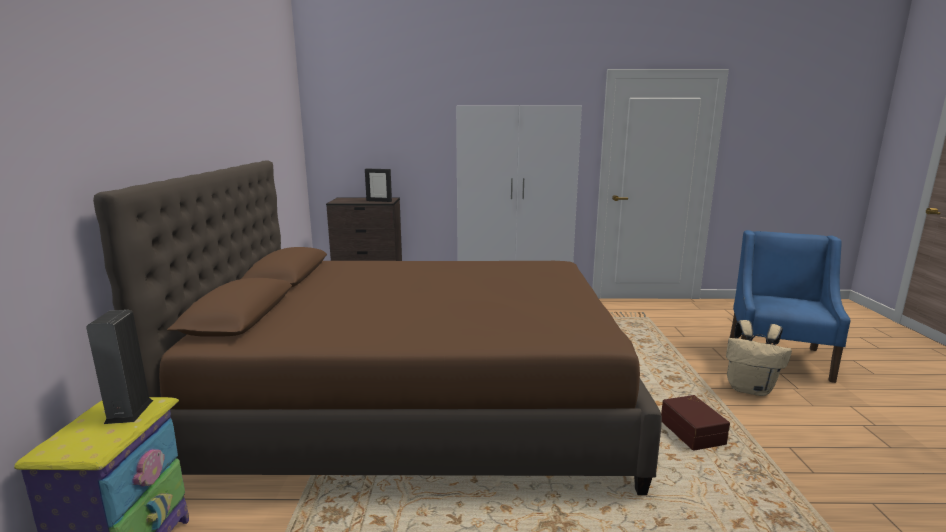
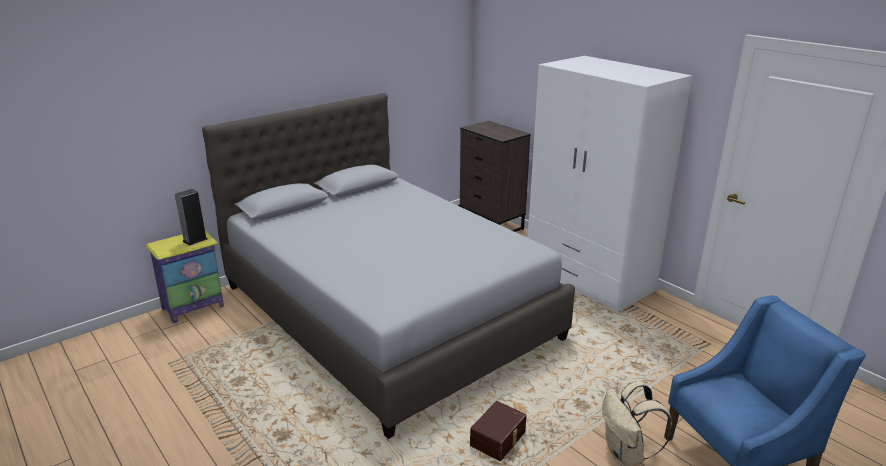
camera: 50 degrees right, 10 degrees up
(379, 201) = (501, 135): picture frame -> none
(417, 403) = (387, 311): brown bed -> grey bed

